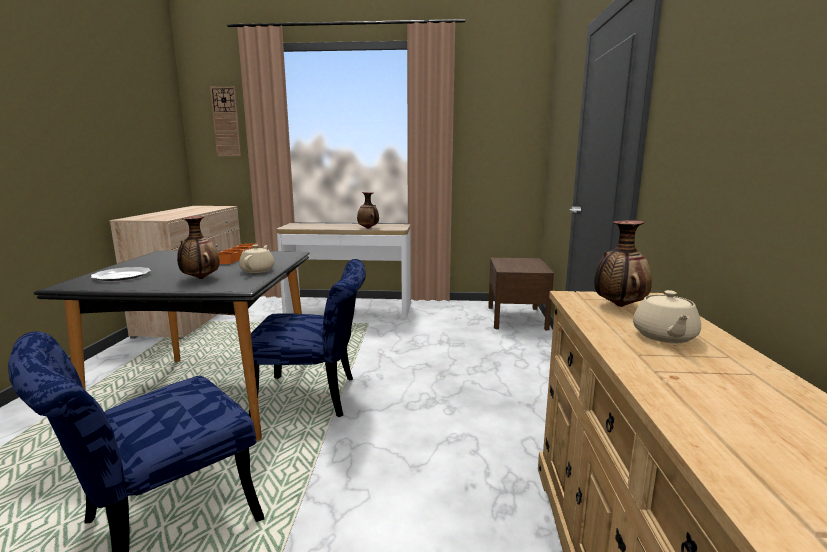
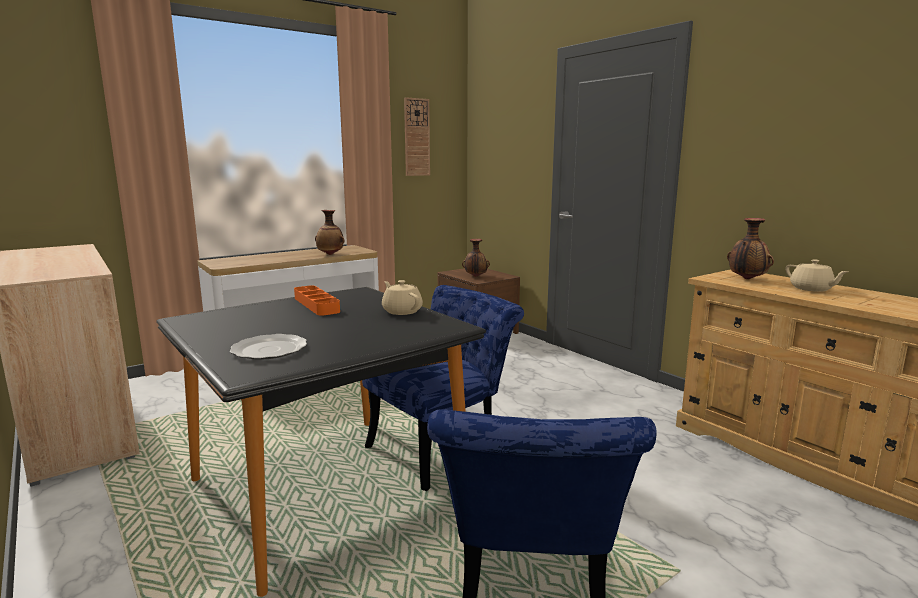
camera: 40 degrees left, 0 degrees up
(200, 278) = (379, 330): vase -> vase (475, 276)
(226, 122) = (58, 111): wall clock -> wall clock (416, 137)

